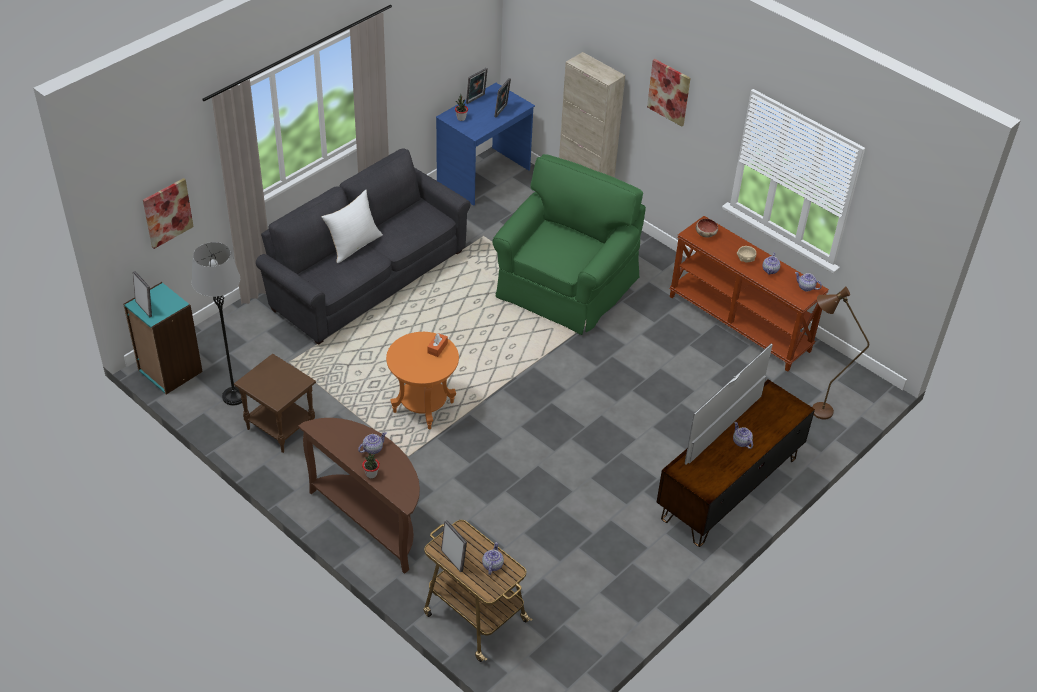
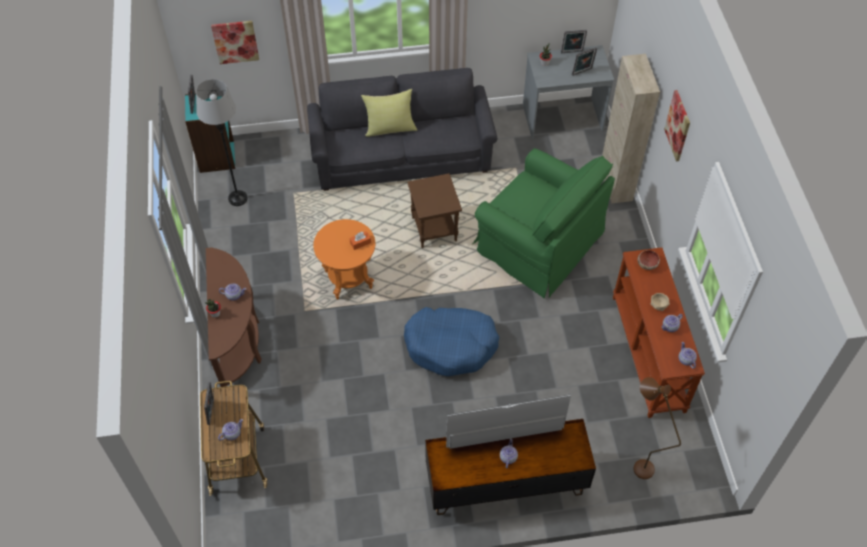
camera: 40 degrees right, 10 degrees up
(279, 428) = (244, 238): brown side table -> brown side table (433, 229)
(354, 245) = (390, 128): white pillow -> yellow pillow
(484, 176) = (562, 118): blue desk -> grey desk
(564, 286) = (537, 242): green armchair -> green armchair turned 60 degrees clockwise
(573, 409) = (451, 345): none -> blue dog bed

